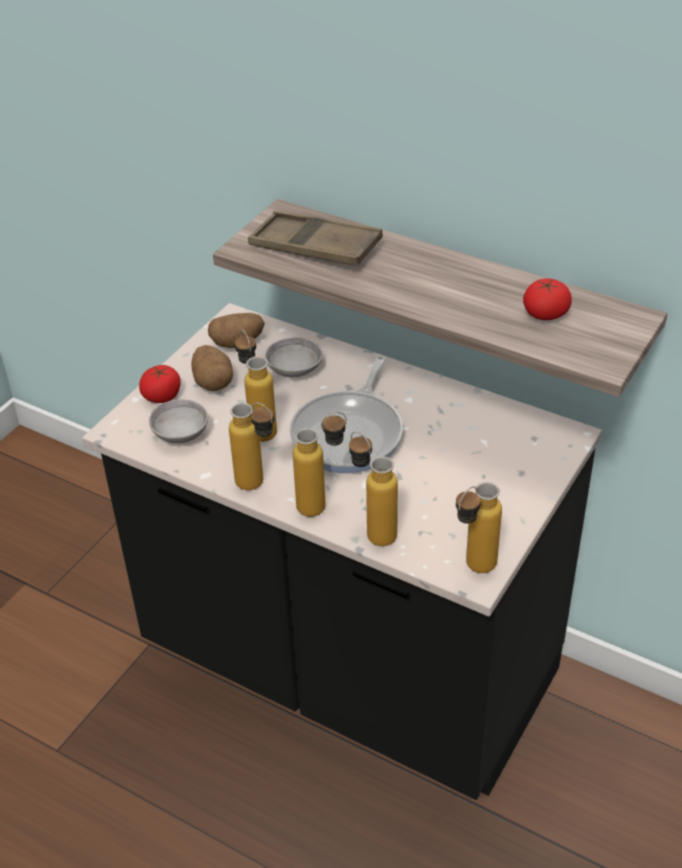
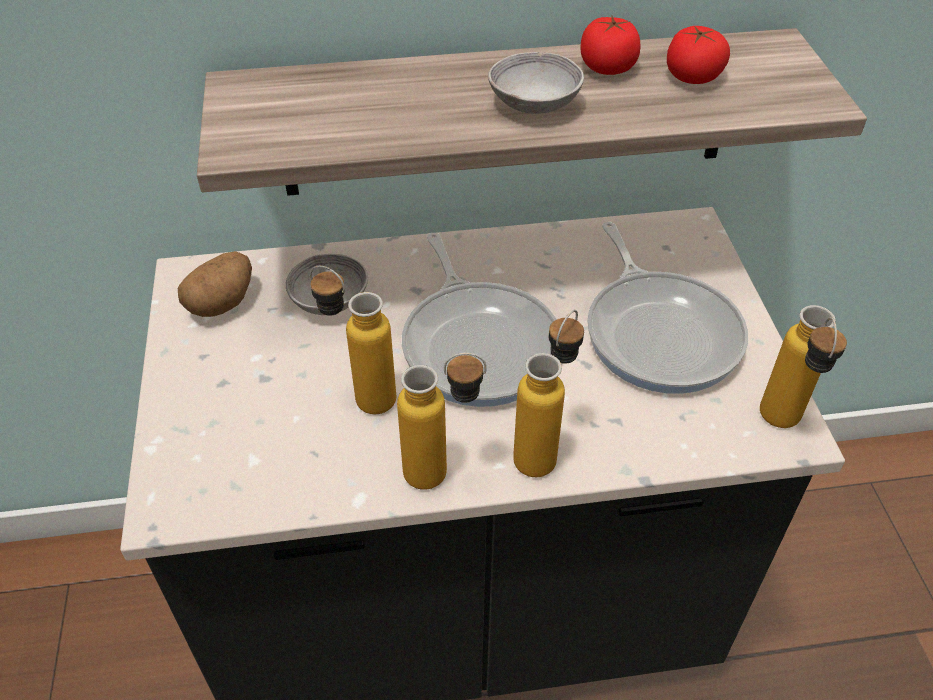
camera: 40 degrees left, 5 degrees up
(162, 395) = (186, 423): tomato -> tomato (607, 67)
(180, 434) = (266, 461): grey bowl -> grey bowl (534, 104)
(213, 382) = (240, 368): potato -> none
(315, 247) = (334, 110): brown tray -> none
(372, 530) = (632, 446): bottle -> none
(465, 483) = (660, 332): none -> frying pan

